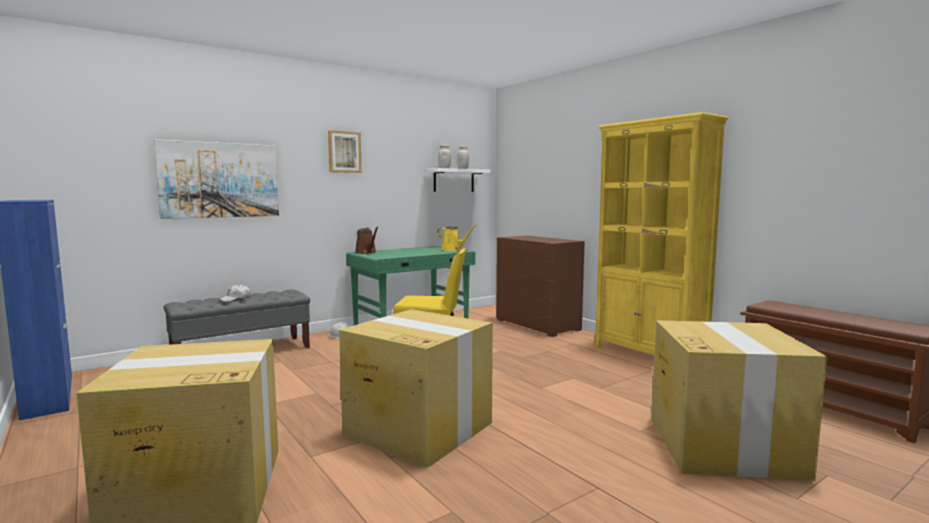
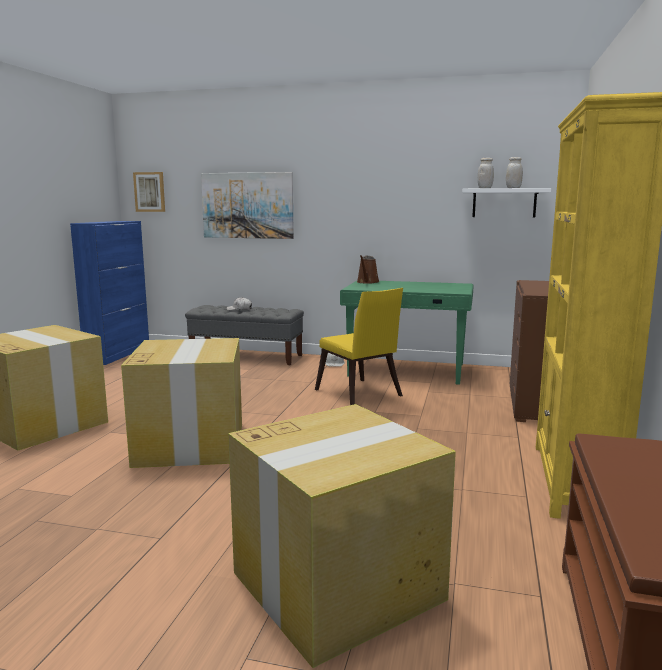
camera: 50 degrees right, 5 degrees up
(344, 152) = (361, 174): picture -> picture (149, 192)
(453, 249) = (458, 289): yellow watering can -> none

